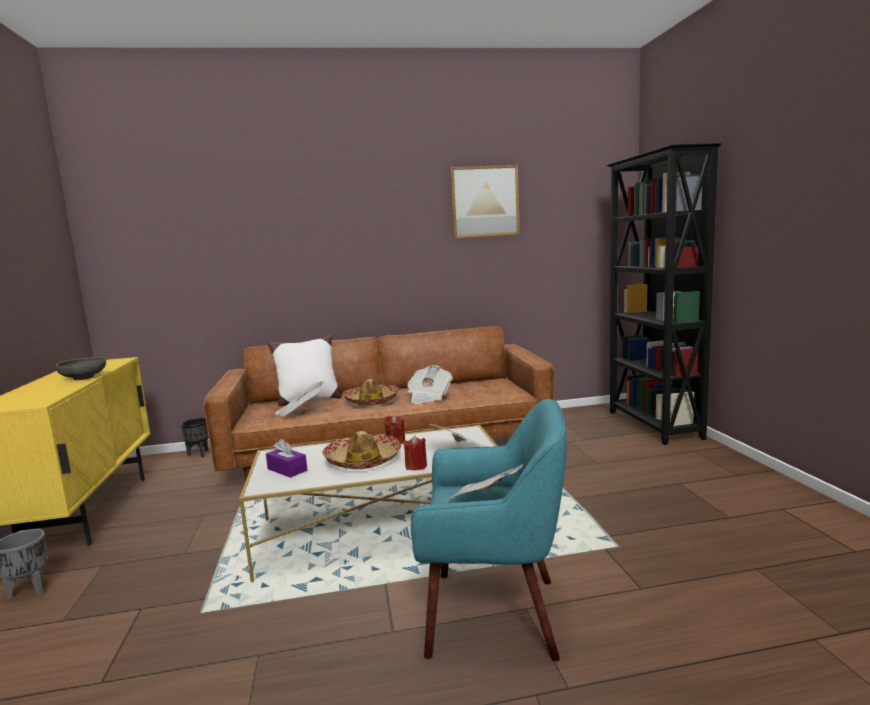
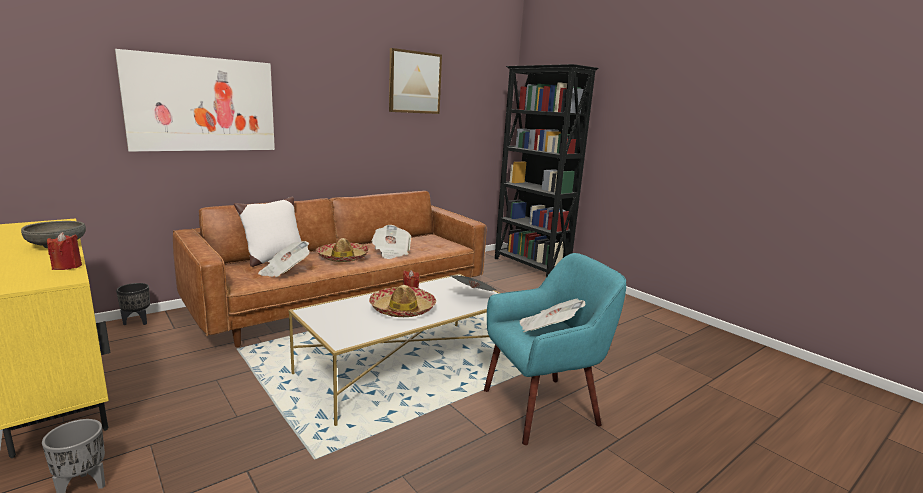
camera: 30 degrees left, 5 degrees up
(254, 250) = (202, 104): none -> picture
(287, 469) = (345, 324): purple tissue box -> none
(416, 466) = (452, 310): red candle -> red candle (67, 266)

